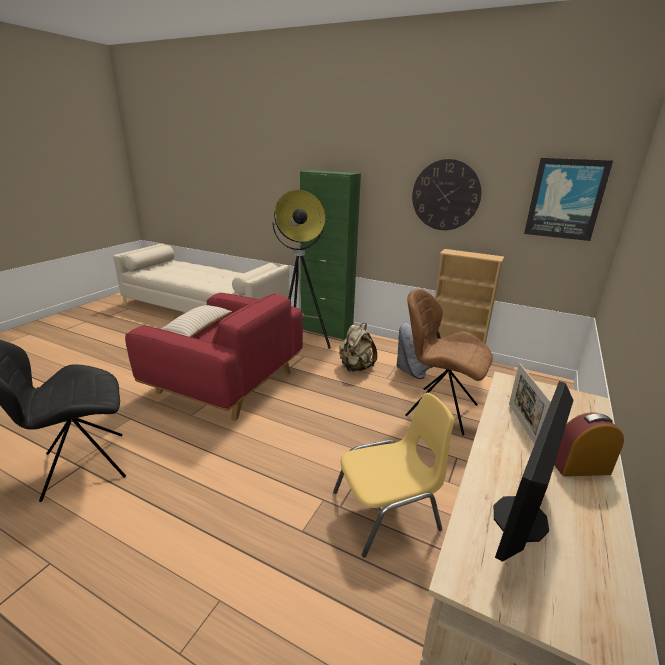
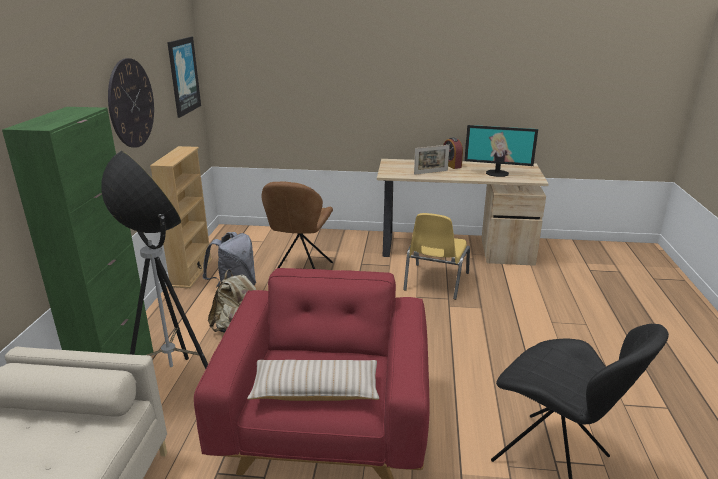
camera: 110 degrees left, 0 degrees up
(387, 511) = (435, 282): yellow chair -> yellow chair turned 120 degrees counterclockwise

